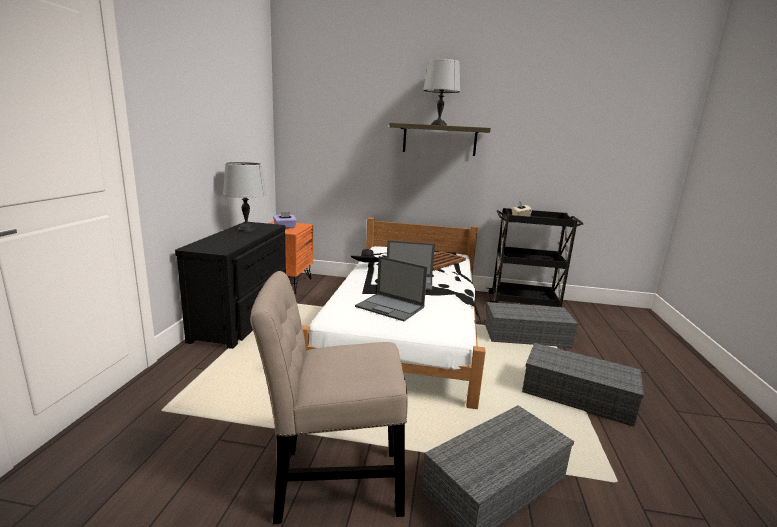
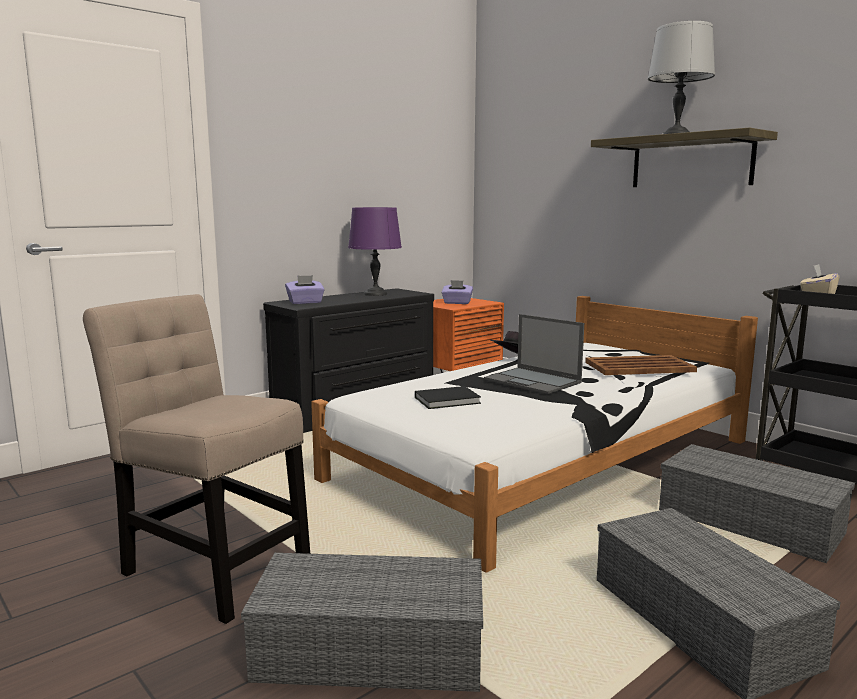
camera: 40 degrees right, 5 degrees down
(213, 245) = (305, 302): none -> purple tissue box
(246, 230) = (375, 294): grey table lamp -> purple table lamp
(390, 307) = (449, 400): laptop -> black book

